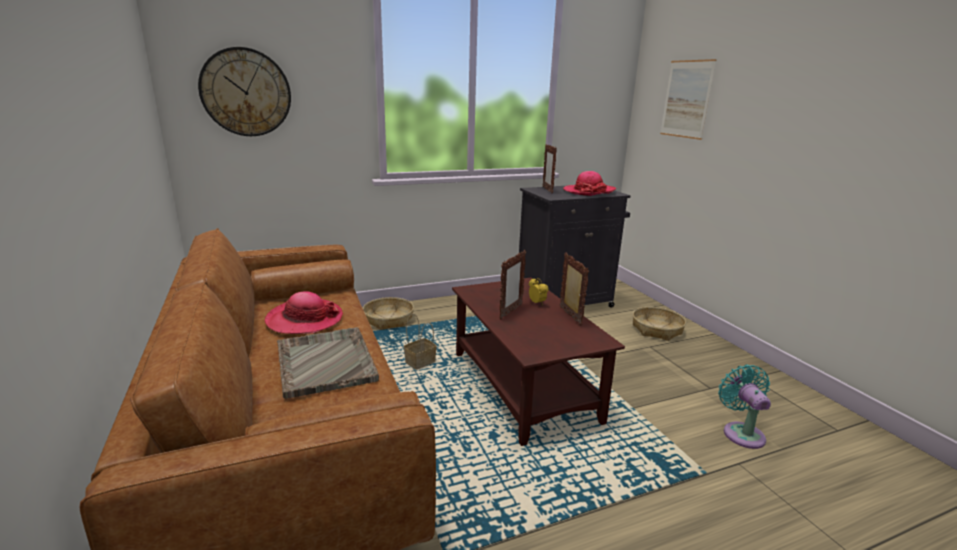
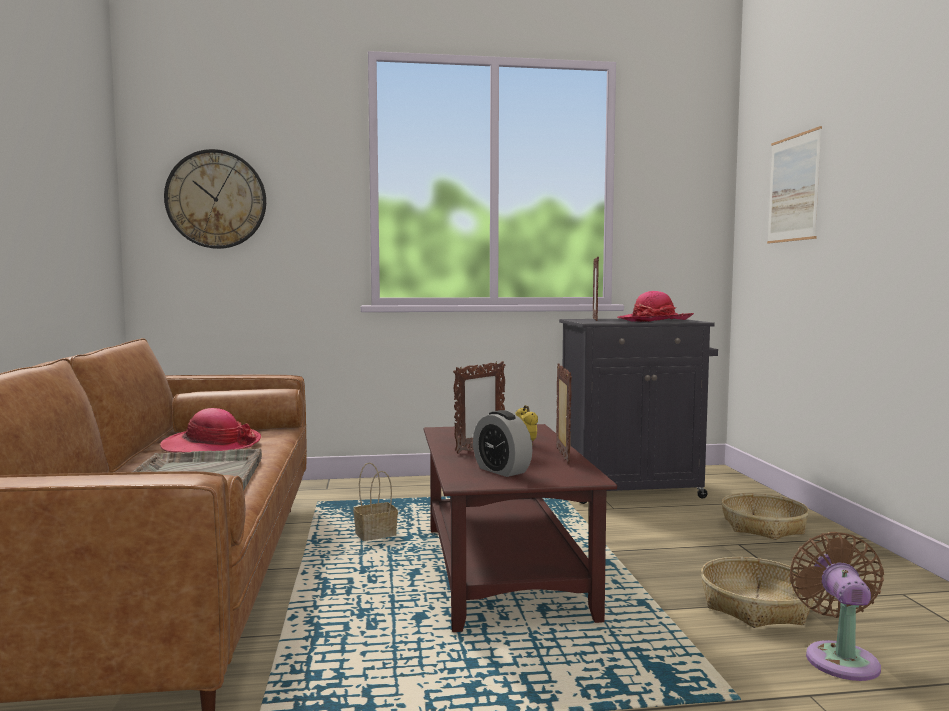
camera: 15 degrees right, 15 degrees down
(388, 320) = (366, 492): basket -> basket (755, 606)
(544, 337) = (501, 470): none -> alarm clock
(741, 432) = (839, 657): turquoise fan -> brown fan

